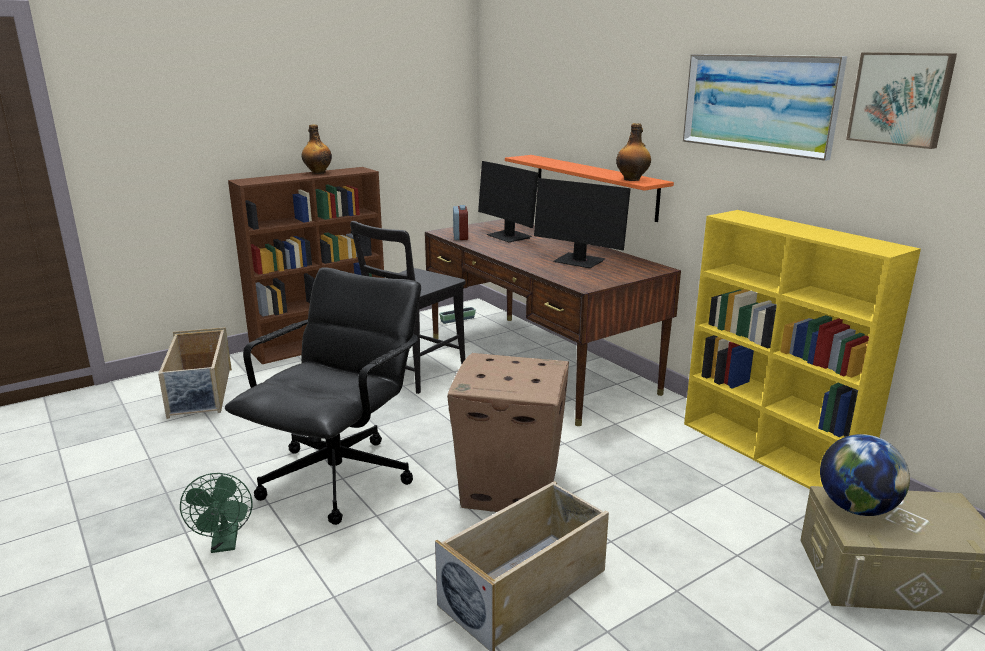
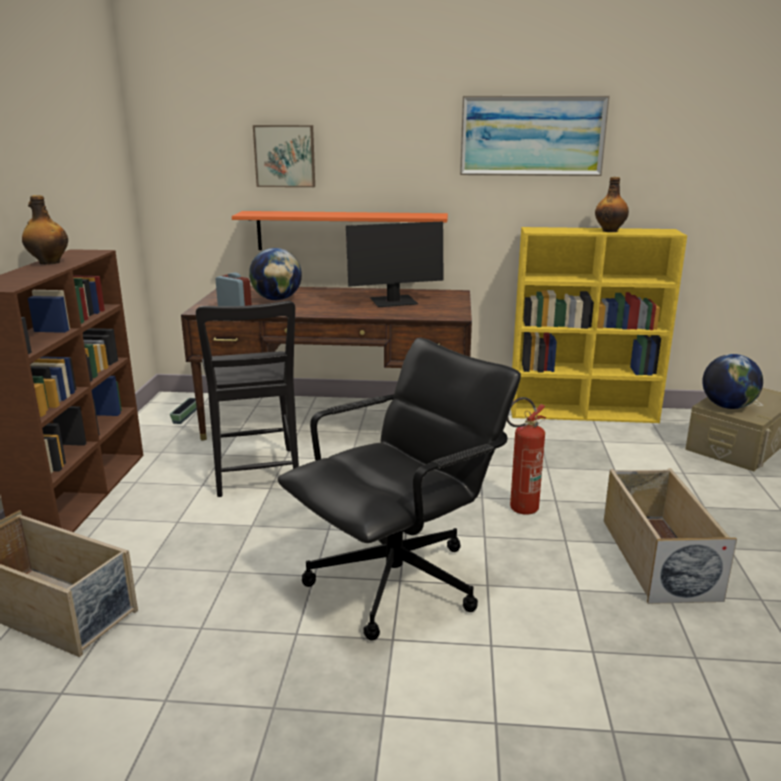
camera: 50 degrees left, 0 degrees up
(225, 544) = (439, 692): green fan -> none
(339, 478) = (397, 582): black office chair -> black office chair turned 75 degrees clockwise
(509, 237) = (277, 299): monitor -> globe
(511, 488) = (519, 510): cardboard box -> fire extinguisher
(632, 179) = (418, 215): bottle -> bottle (610, 231)
(900, 99) = (651, 125): picture -> picture (285, 156)

